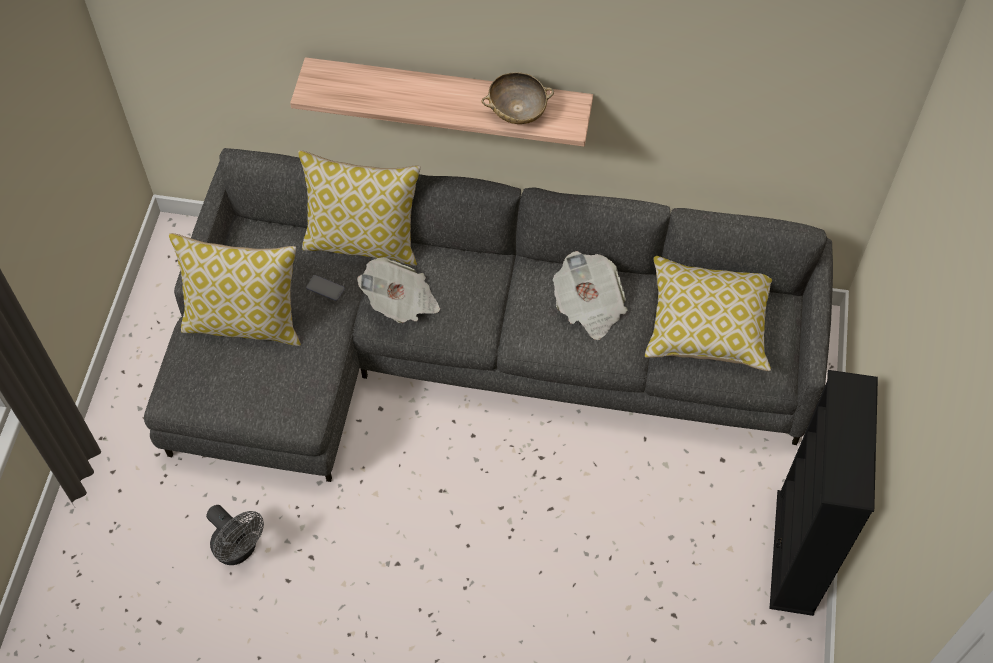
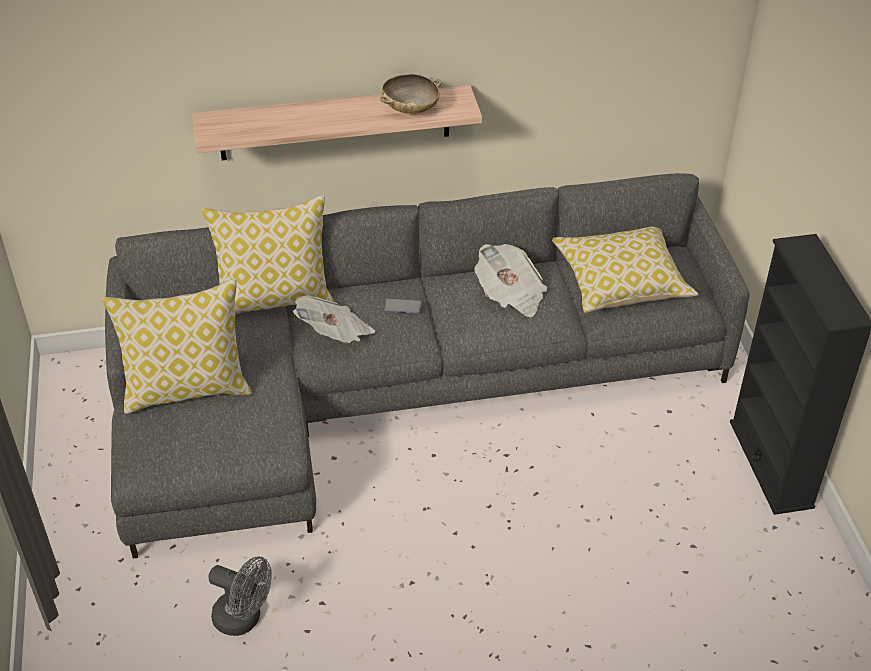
camera: 20 degrees left, 15 degrees down
(325, 288) = (255, 342): phone -> phone (402, 306)

